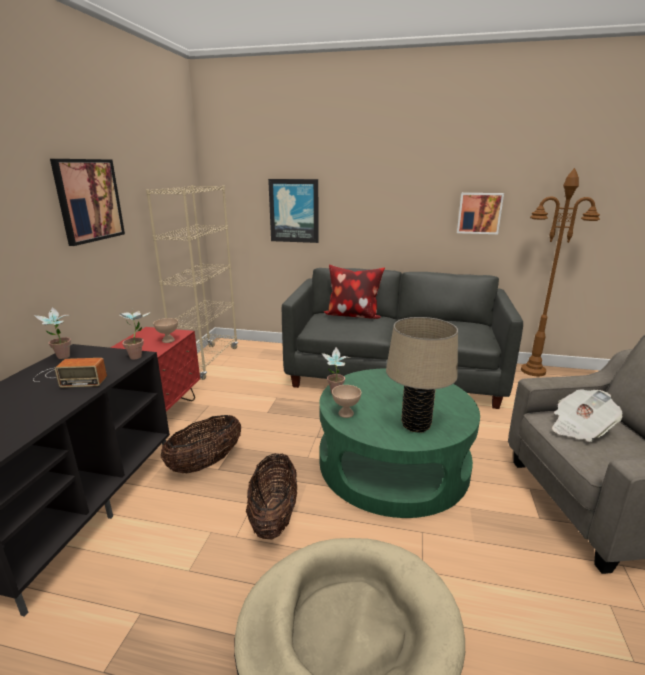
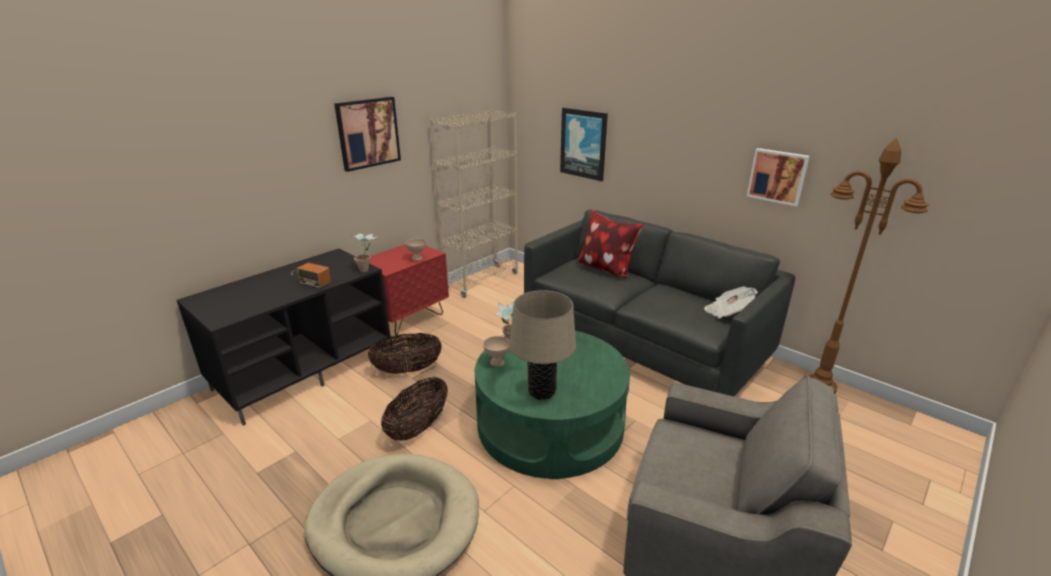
camera: 30 degrees right, 5 degrees up
(63, 358) = (322, 259): potted plant -> none
(580, 428) = (687, 449): newspaper -> newspaper (728, 312)

